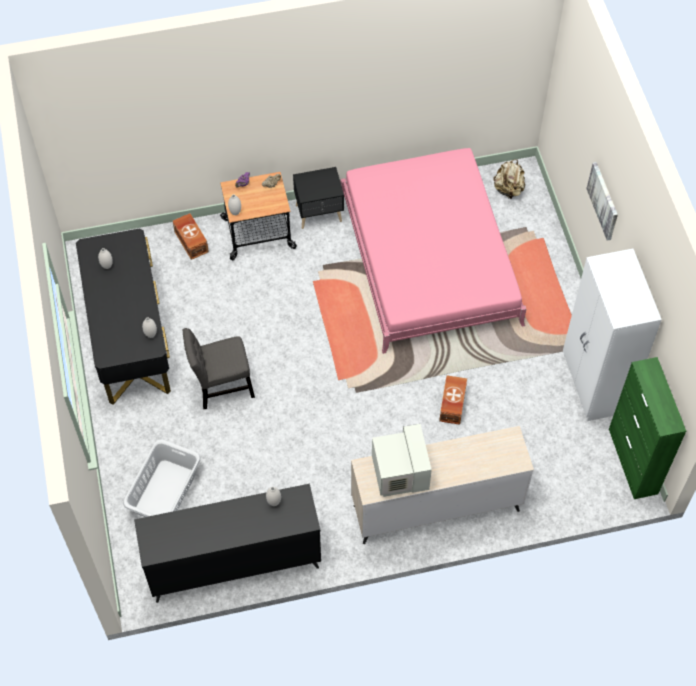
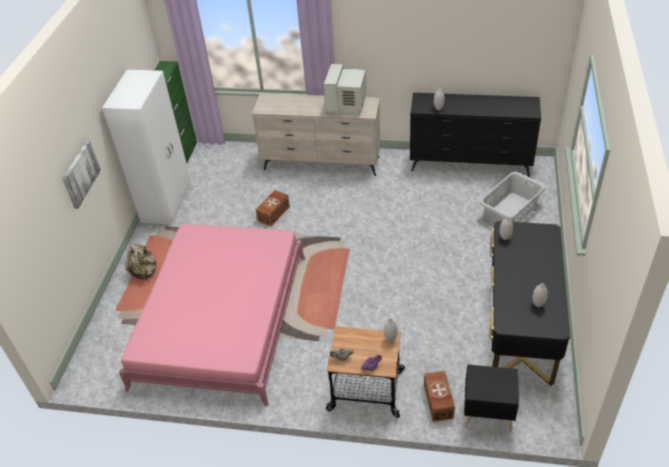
camera: 155 degrees left, 15 degrees down
(221, 387) = (446, 266): grey chair -> none
(319, 214) = (296, 392): black nightstand -> black nightstand (487, 414)
(508, 189) = (107, 362): beige backpack -> beige backpack (145, 271)

